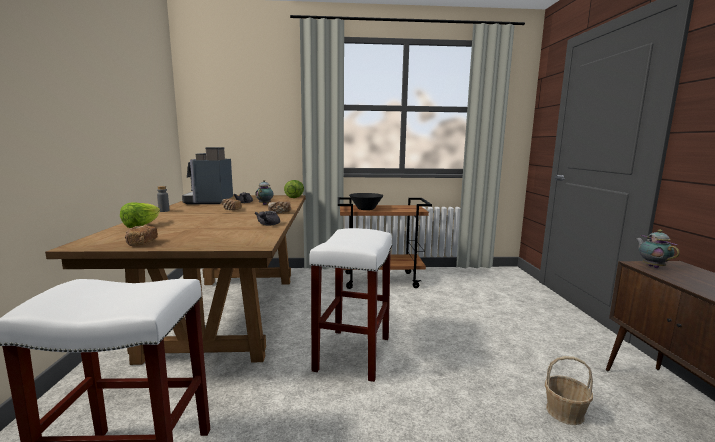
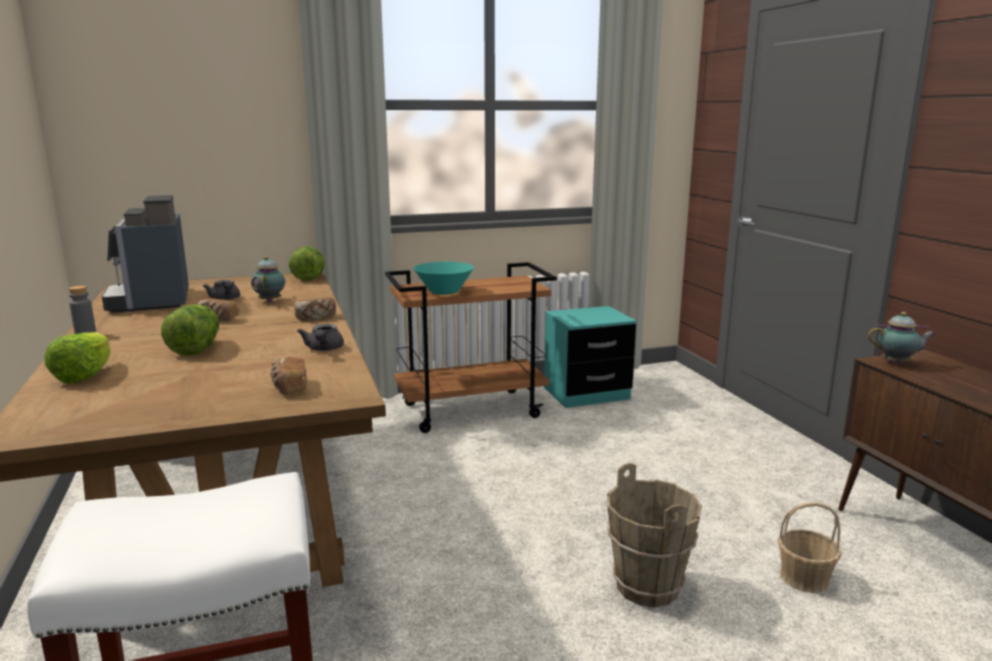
camera: 15 degrees left, 5 degrees up
(141, 243) = (136, 416): bread -> bread (289, 387)
(206, 220) = (196, 349): none -> lettuce
(353, 354) = (485, 545): white stool -> none
(366, 209) = (444, 292): black bowl -> turquoise bowl
(446, 397) = (648, 586): none -> brown bucket
(452, 278) = (586, 394): none -> turquoise nightstand
(652, 266) = (897, 363): teapot -> teapot turned 120 degrees clockwise

